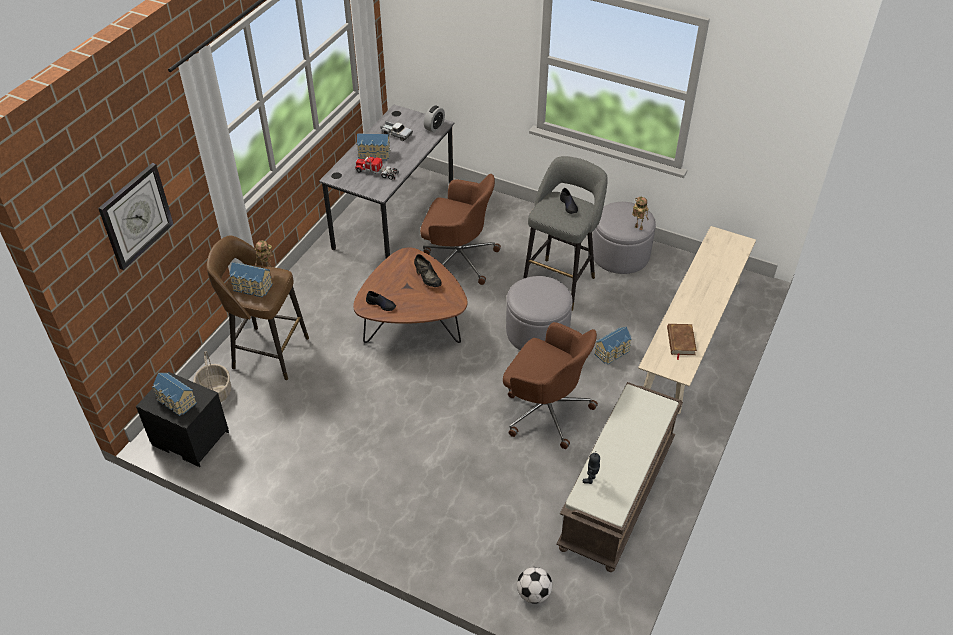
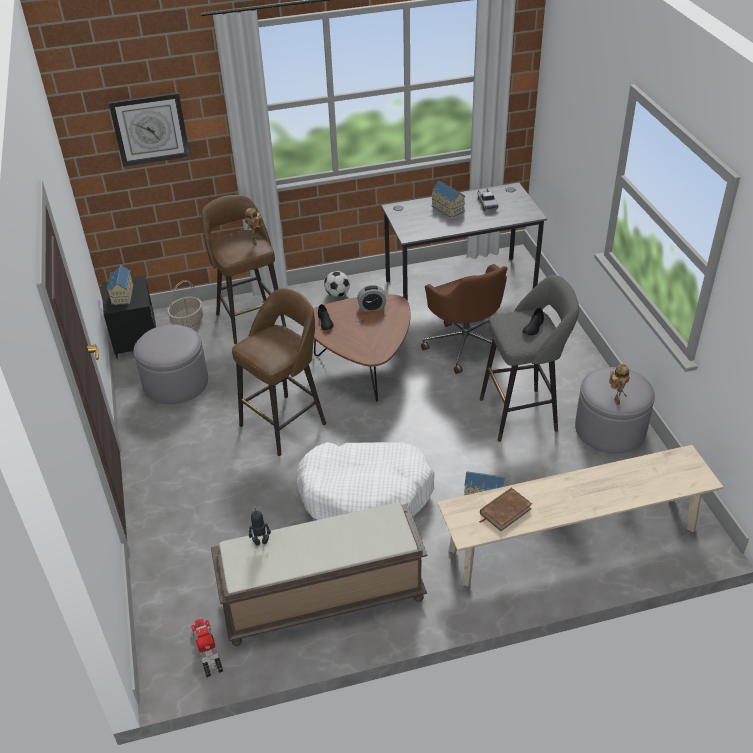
camera: 50 degrees right, 5 degrees down
(252, 287) = (232, 245): toy house -> none
(377, 172) = (429, 221): toy truck -> toy truck (207, 650)
(420, 407) = (285, 423): none -> brown stool
(427, 279) = (382, 326): black shoe -> none
(434, 127) = (524, 213): alarm clock -> alarm clock (372, 308)
(533, 593) = (166, 606): football -> football (337, 294)
(537, 331) = (446, 436): grey ottoman -> grey ottoman (176, 382)
(545, 409) = (366, 494): brown office chair -> white dog bed

